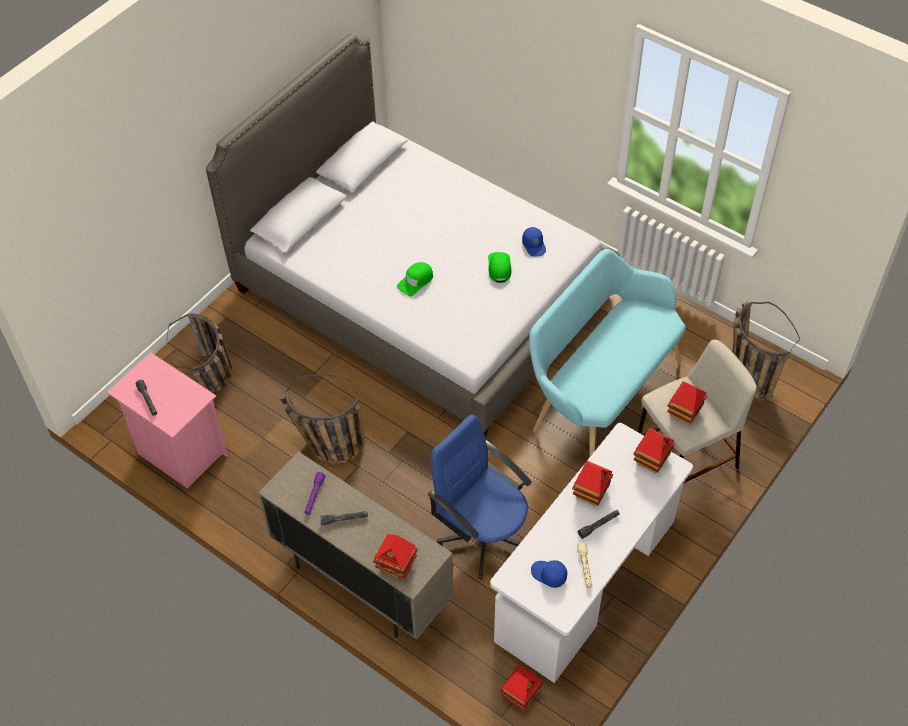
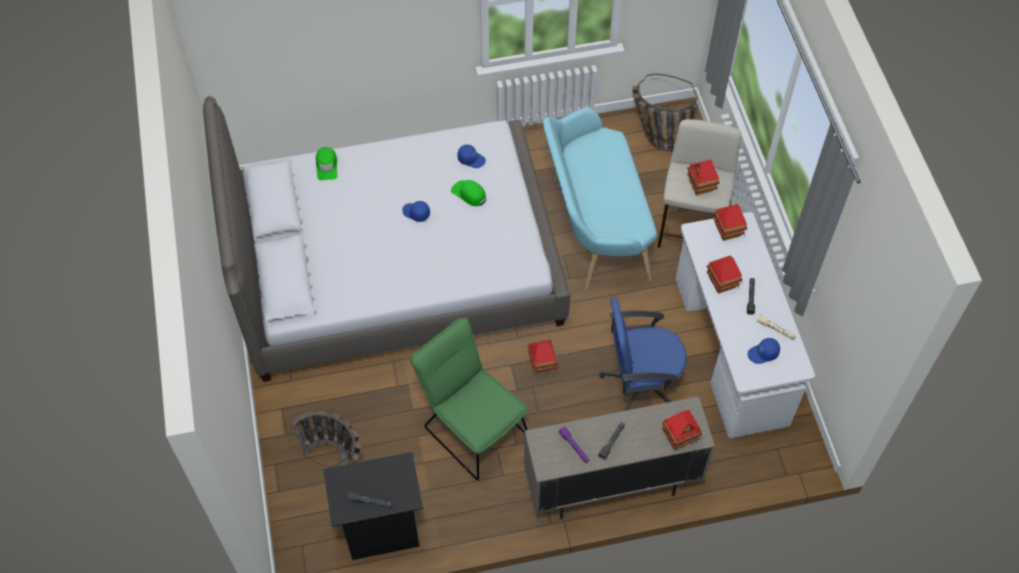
camera: 50 degrees left, 5 degrees up
(180, 453) = (381, 529): pink nightstand -> black nightstand
(324, 446) = (471, 426): basket -> green chair
(416, 281) = (428, 252): green cap -> green cap (327, 166)
(443, 248) = (416, 213): none -> blue cap
(520, 695) = (781, 452): toy house -> toy house (542, 363)

